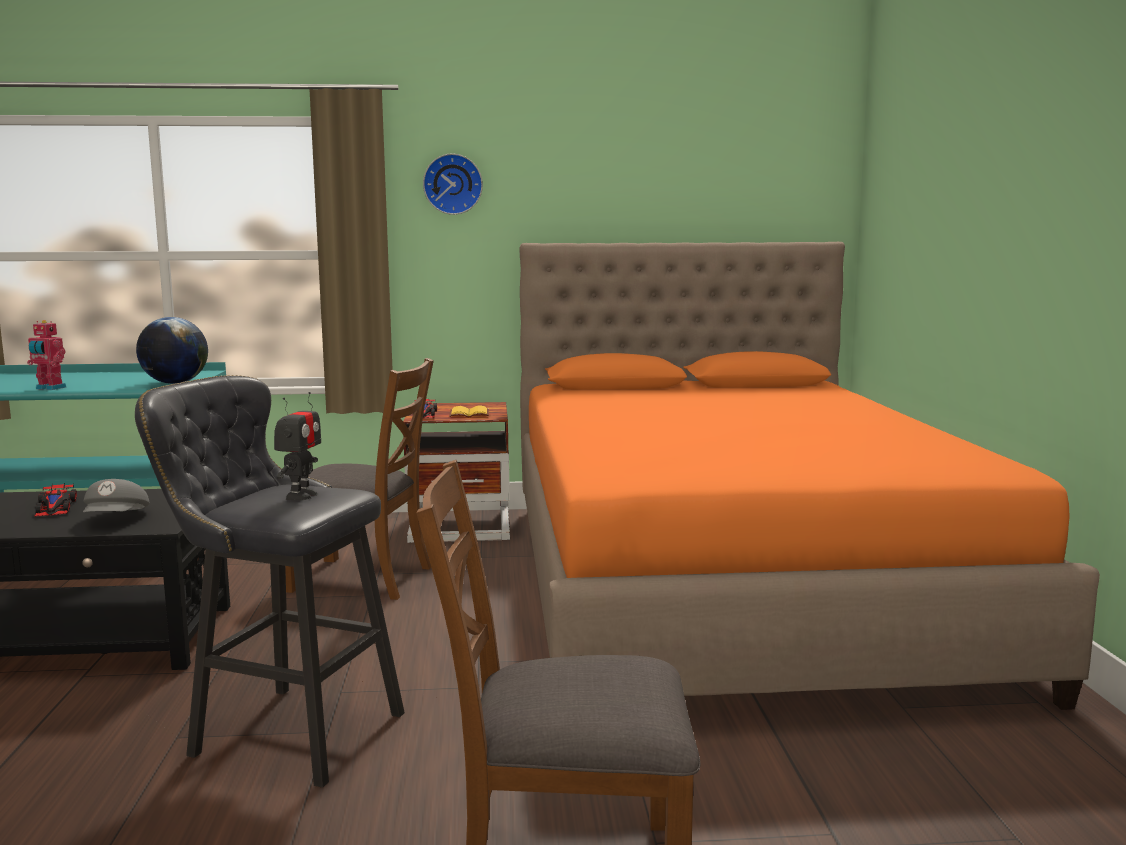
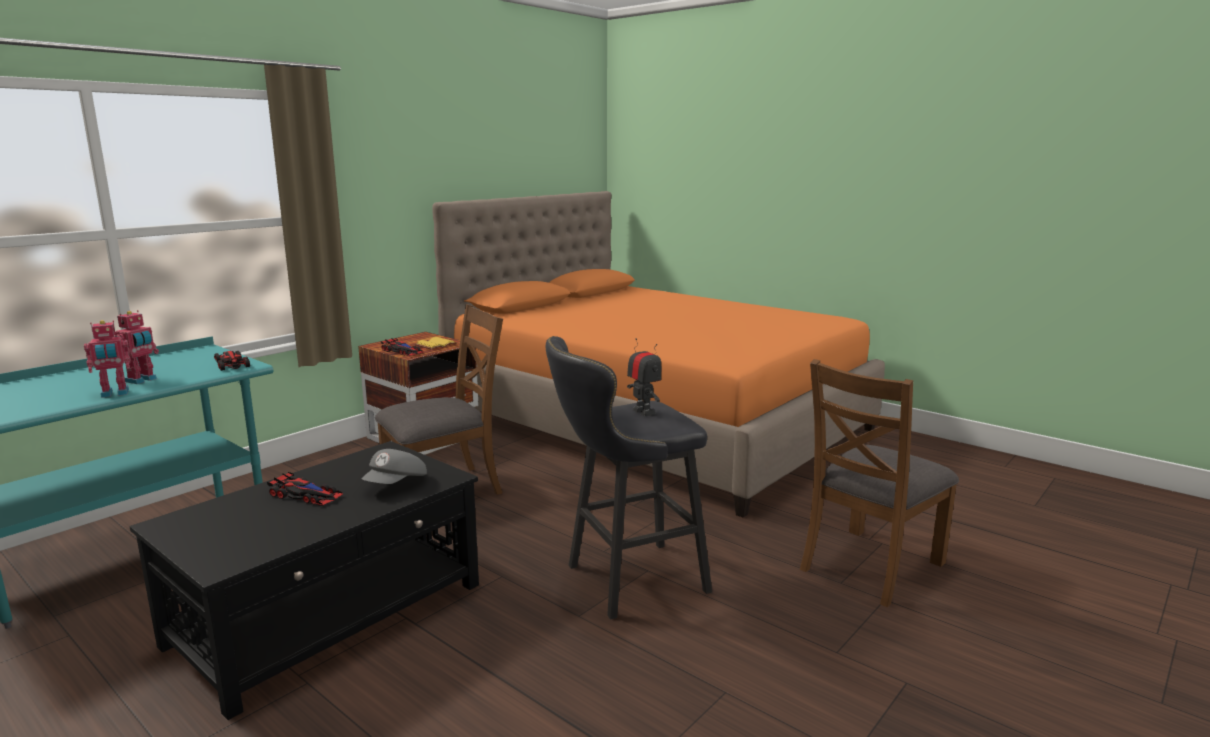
camera: 45 degrees left, 5 degrees up
(93, 384) = (142, 380): none -> toy robot
(117, 519) = (396, 484): grey cap -> grey cap turned 75 degrees clockwise
(175, 383) = (231, 363): globe -> toy car
(453, 184) = (375, 154): wall clock -> none

